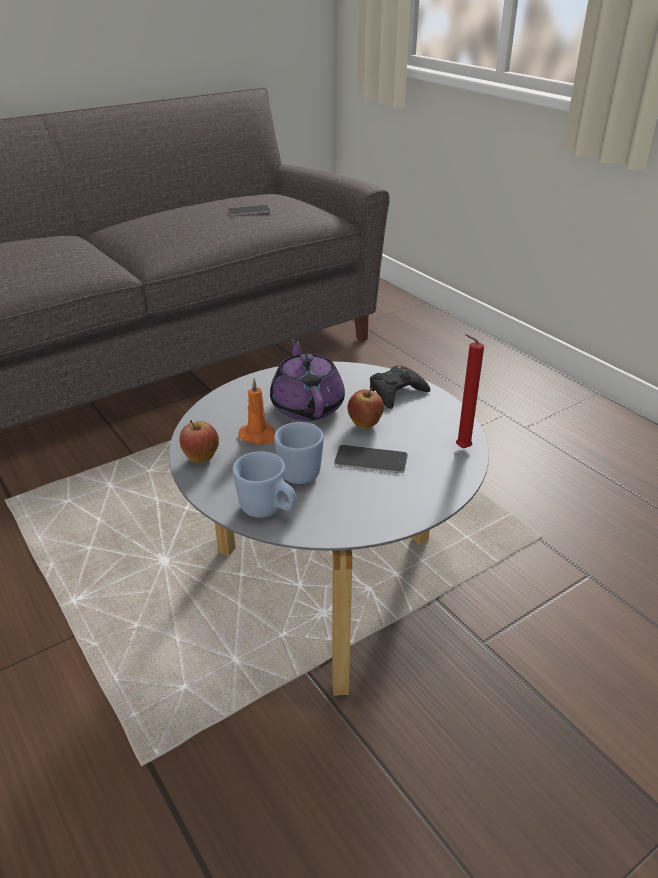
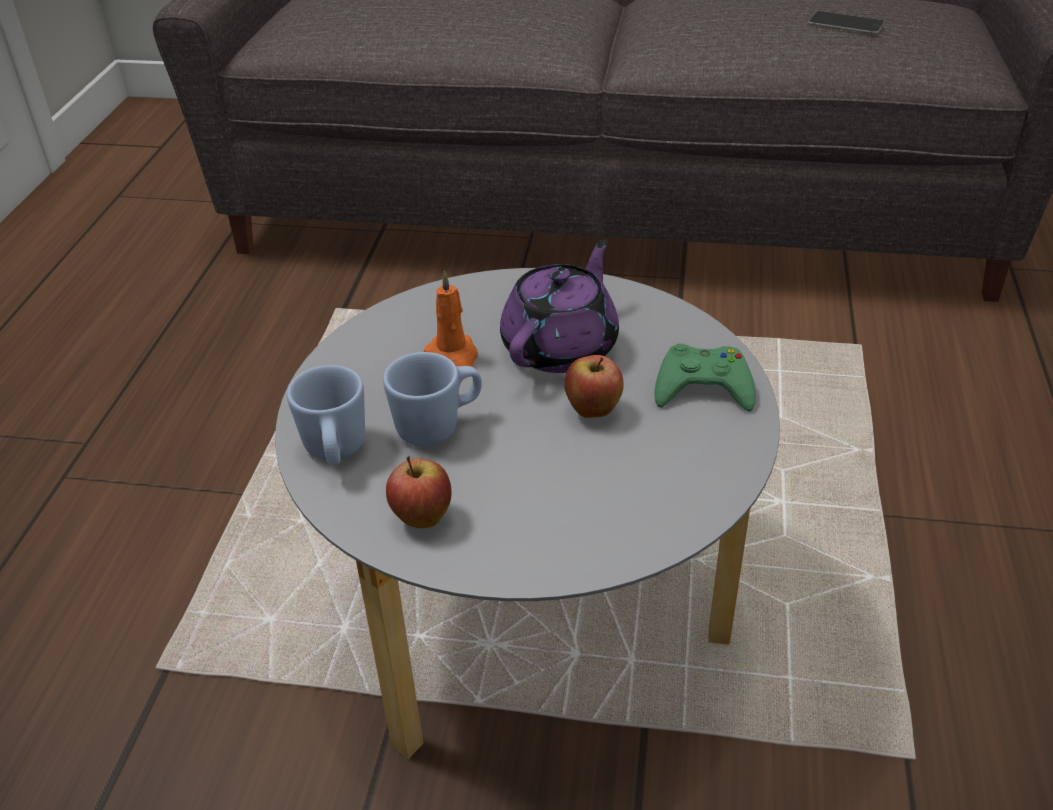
camera: 45 degrees right, 5 degrees up
(201, 459) = (358, 350): apple -> apple (422, 519)
(371, 459) = (532, 461): phone -> none
(396, 392) = (703, 387): black game controller -> green game controller
(460, 449) = (668, 518): red candle -> none

